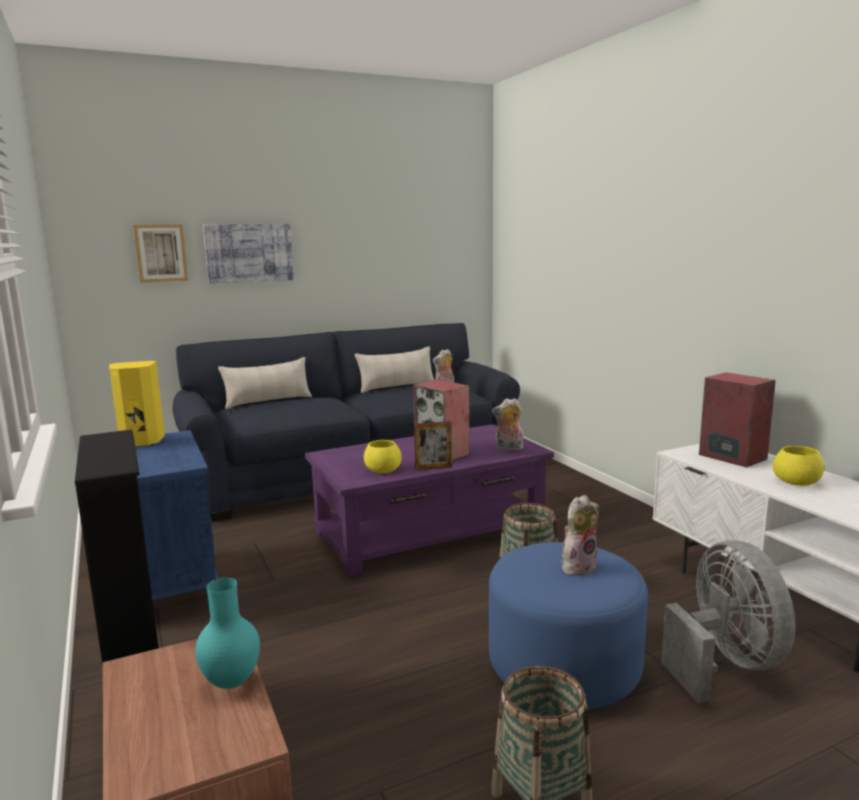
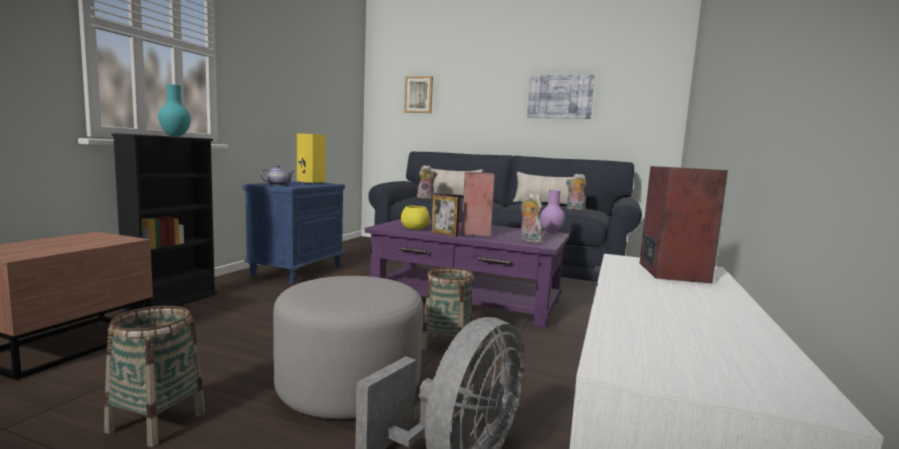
camera: 45 degrees right, 5 degrees down
(150, 465) = (278, 185): none -> teapot
(232, 683) = (82, 246): turquoise vase -> turquoise vase (174, 136)
(249, 253) = (471, 96): picture -> picture (560, 97)
(485, 429) = (550, 233): none -> purple vase
(564, 666) = (348, 386): blue ottoman -> grey ottoman
(578, 566) = (359, 290): plush toy -> plush toy (426, 198)
(797, 482) = (672, 297): yellow bowl -> none

